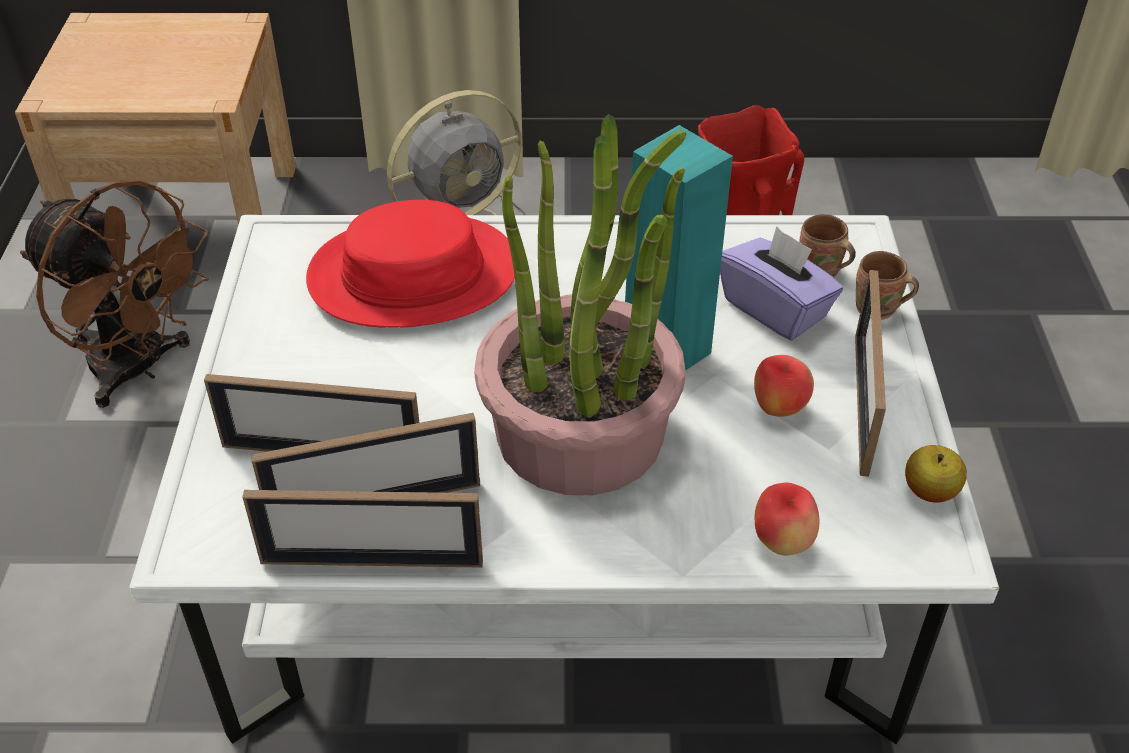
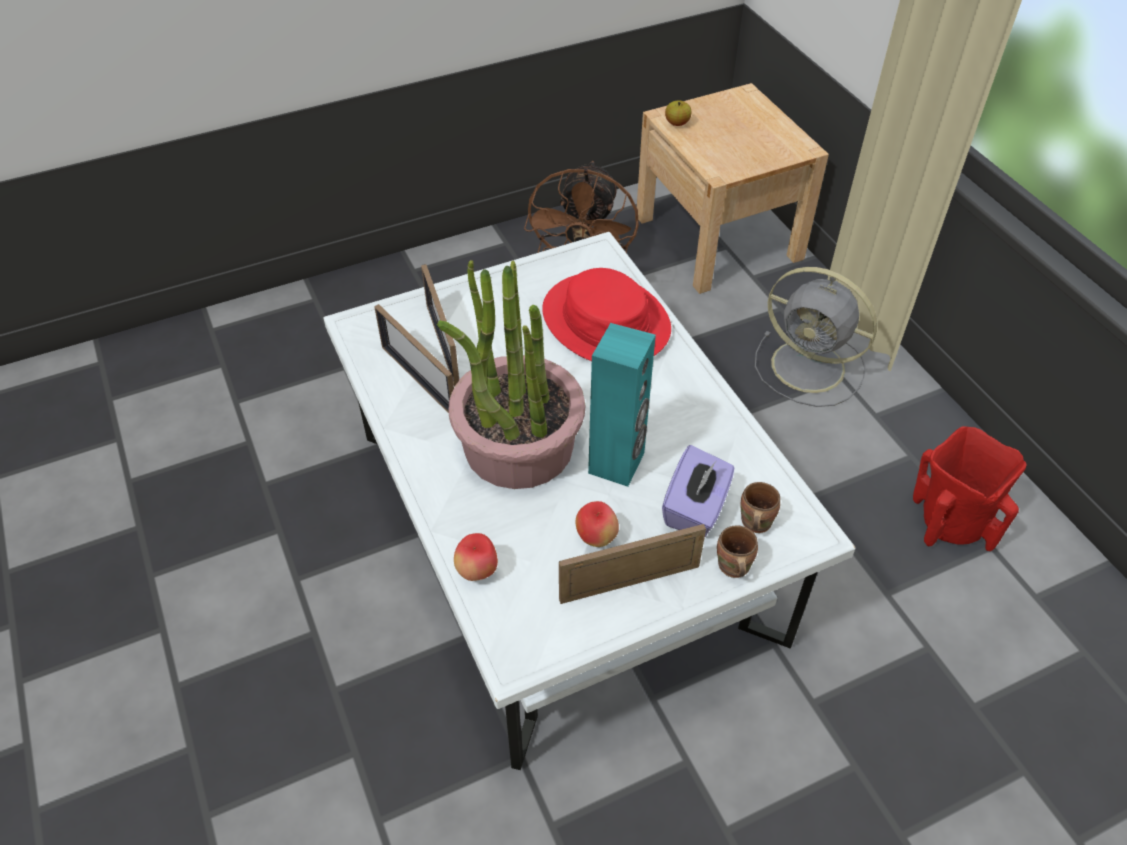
camera: 65 degrees right, 5 degrees up
(371, 562) = (377, 394): picture frame -> none
(930, 491) = (563, 641): apple -> apple (677, 123)

